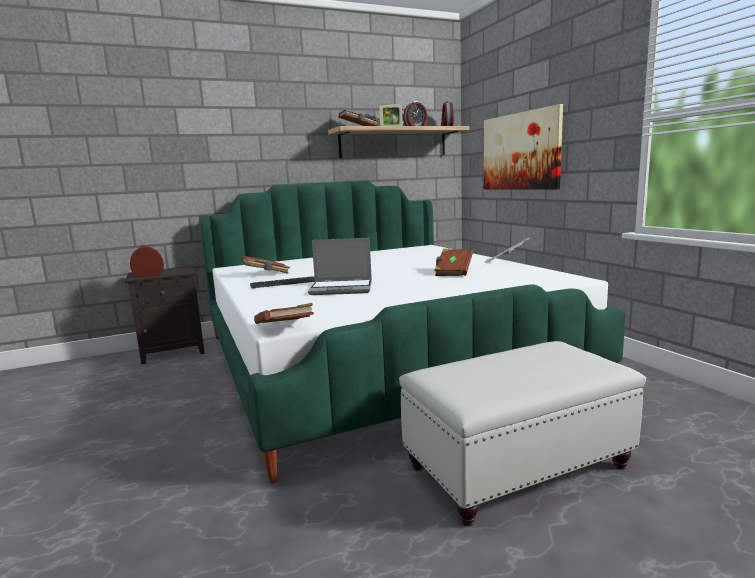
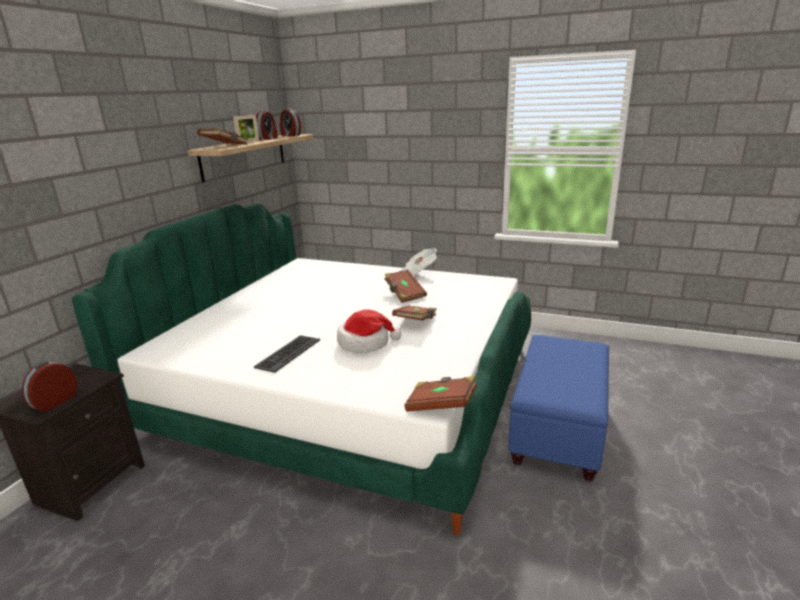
camera: 45 degrees left, 10 degrees up
(266, 273) = (227, 346): brown book -> brown book (416, 322)
(342, 289) = (365, 342): laptop -> hat
(518, 466) = (558, 429): white ottoman -> blue ottoman
(520, 151) = (379, 164): picture -> none

